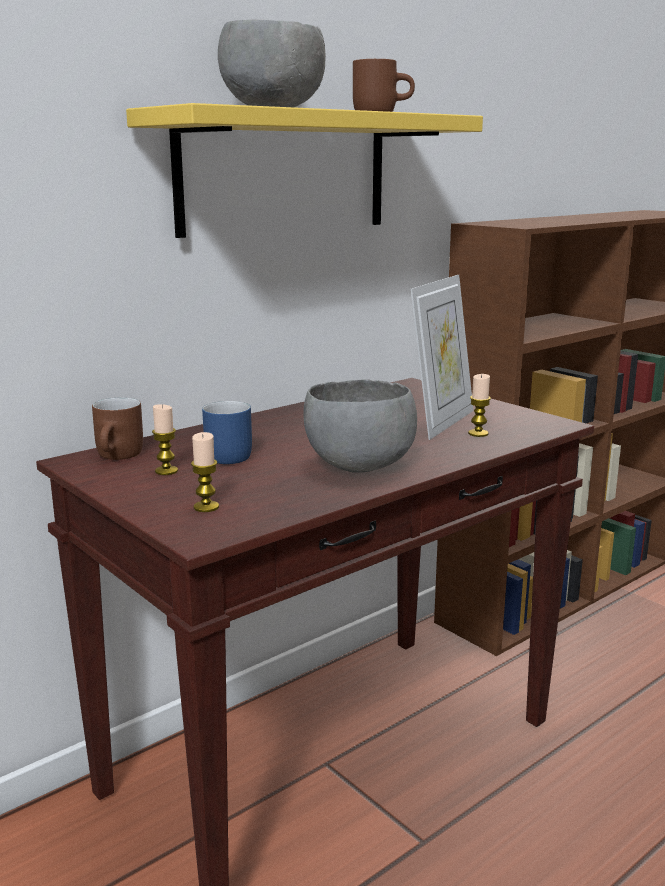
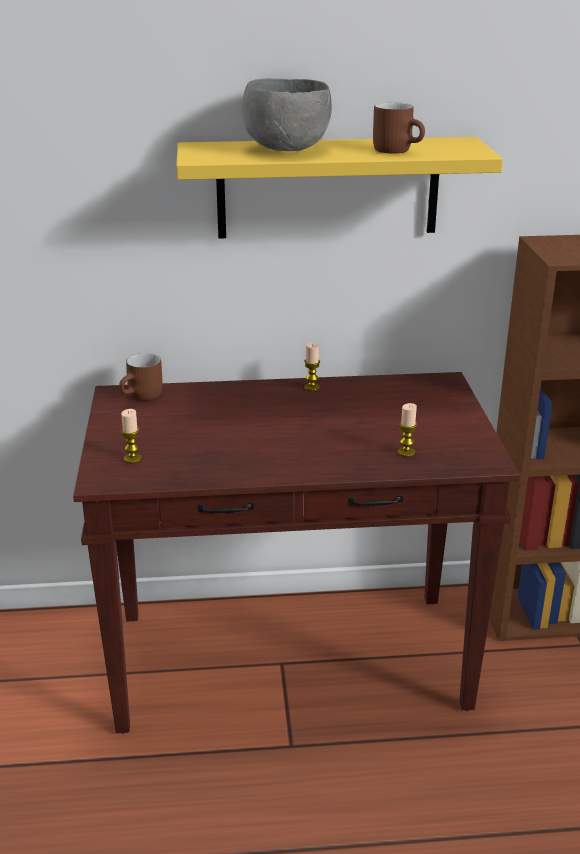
camera: 35 degrees right, 10 degrees up
(166, 471) = (151, 419): candle -> candle (311, 387)
(227, 455) = (205, 417): blue mug -> none
(357, 467) = (268, 456): grey bowl -> none
(441, 422) = (397, 431): picture frame -> none

